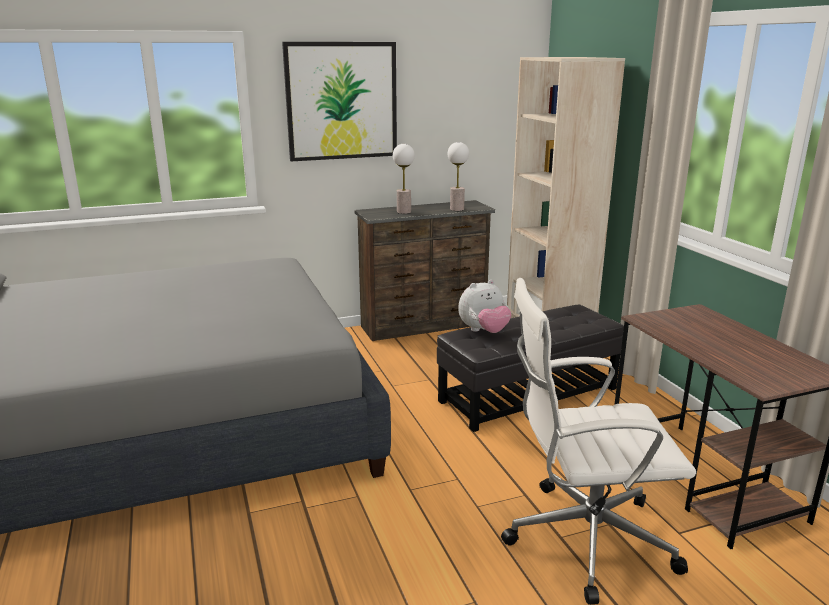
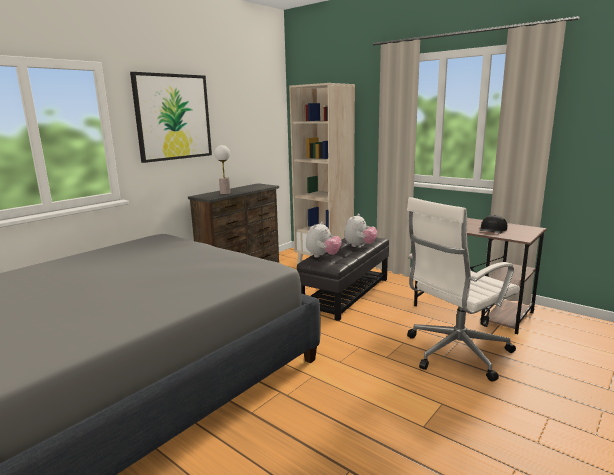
camera: 30 degrees left, 5 degrees down
(456, 209) = (256, 188): table lamp -> none
(560, 327) = (359, 245): none -> plush toy
(738, 355) = (492, 229): none -> black cap

